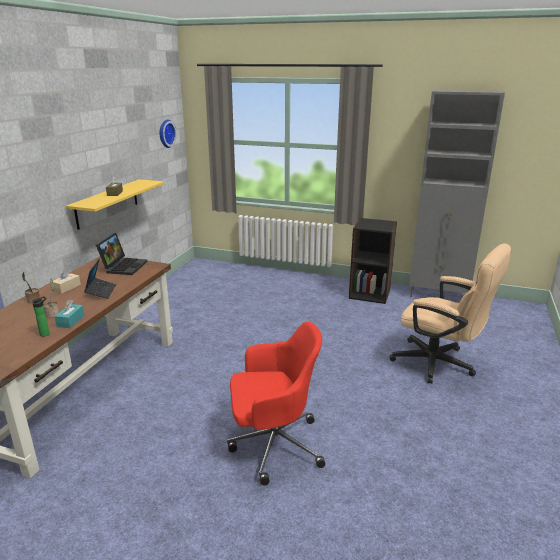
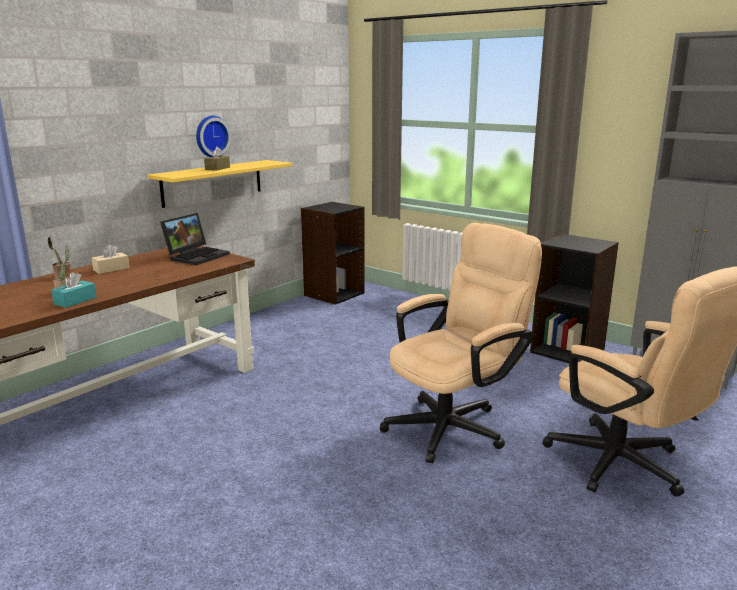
camera: 20 degrees right, 5 degrees down
(46, 333) = (35, 309): bottle -> none
(101, 291) = (143, 277): laptop -> none
(165, 133) = (316, 108): wall clock -> wall clock (211, 136)
(190, 272) = (333, 294): none -> black bookcase
(273, 444) = (289, 523): red office chair -> none
(332, 357) = (454, 425): none -> beige office chair

